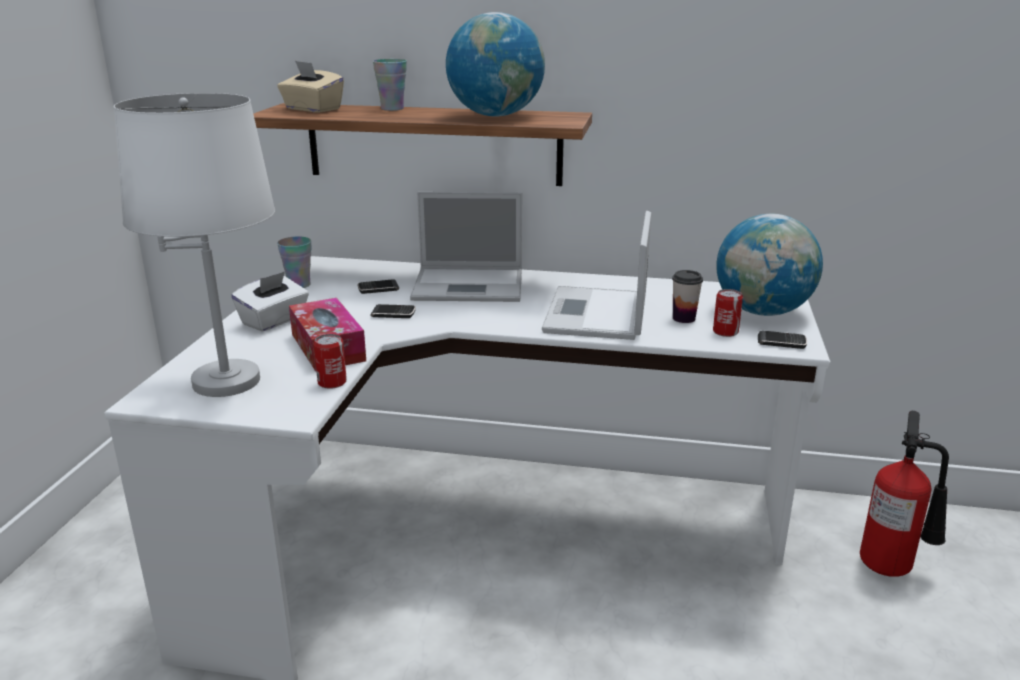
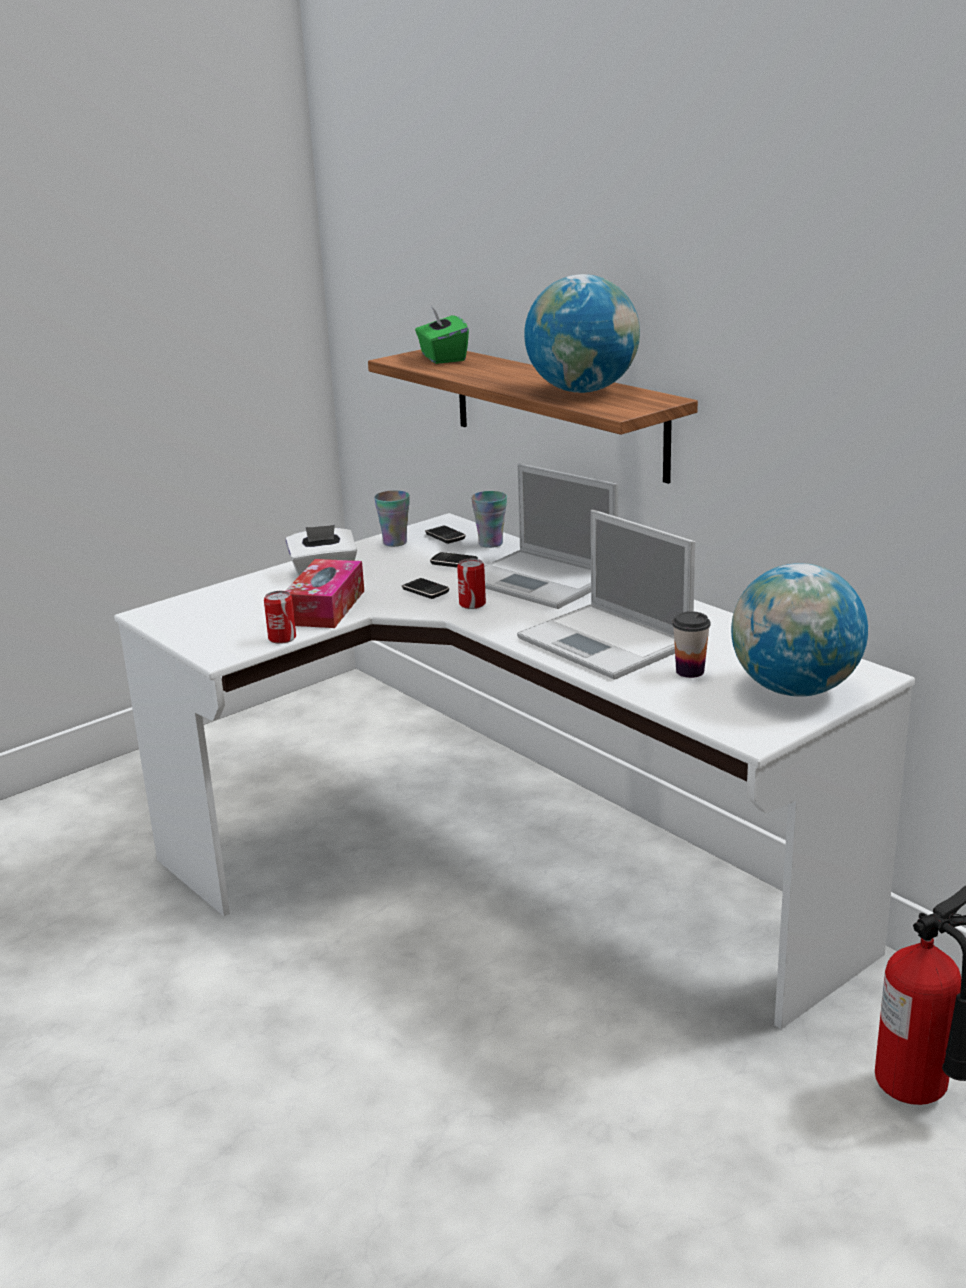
camera: 40 degrees right, 0 degrees up
(227, 381) = (216, 615): white table lamp -> none
(312, 109) = (442, 358): beige tissue box -> green tissue box
(392, 109) = (512, 367): cup -> cup (490, 543)
(596, 315) = (607, 643): laptop -> laptop turned 90 degrees counterclockwise
(725, 332) = (705, 697): can -> can (472, 604)
(781, 342) = (744, 726): phone -> phone (445, 537)

